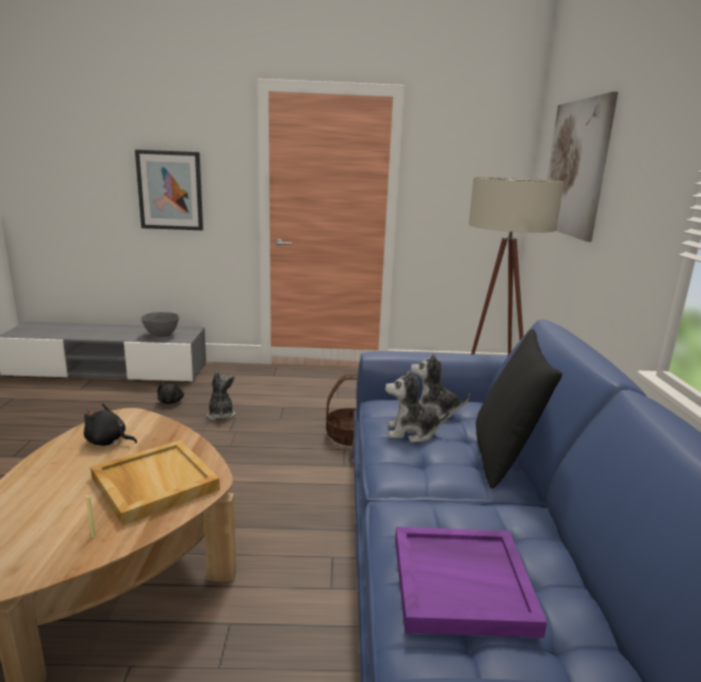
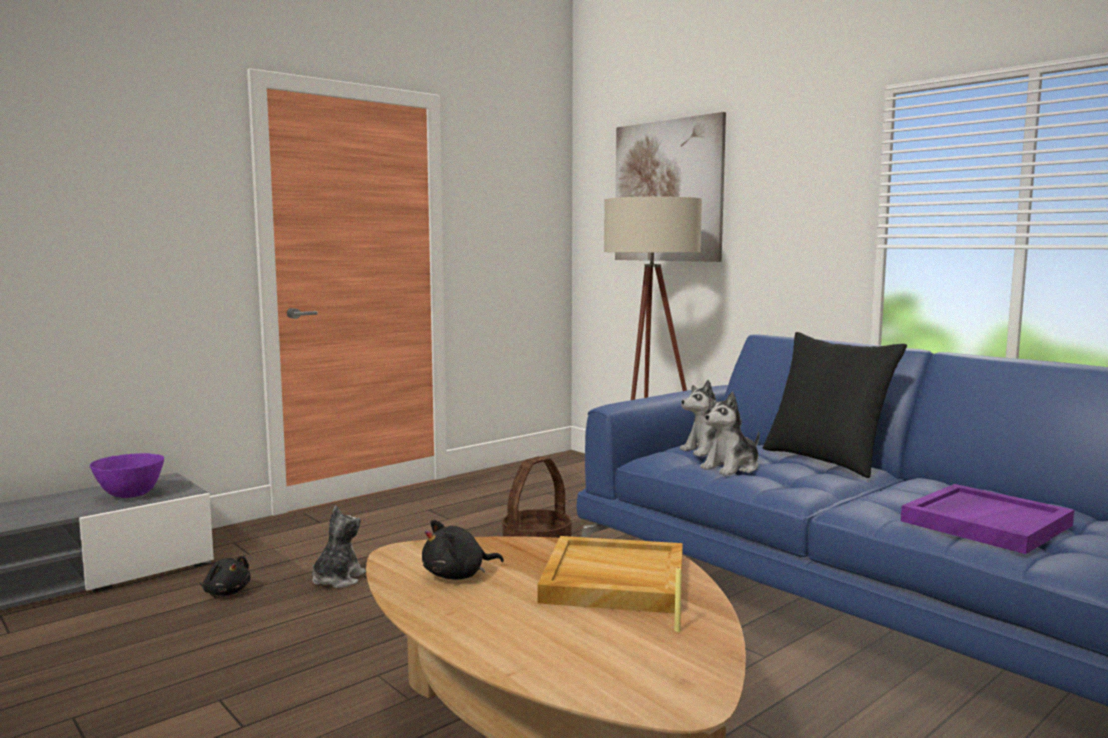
camera: 40 degrees left, 10 degrees down
(162, 335) = (131, 495): grey bowl -> purple bowl
(170, 190) = (104, 240): picture -> none
(220, 414) = (337, 580): plush toy -> plush toy turned 75 degrees clockwise

